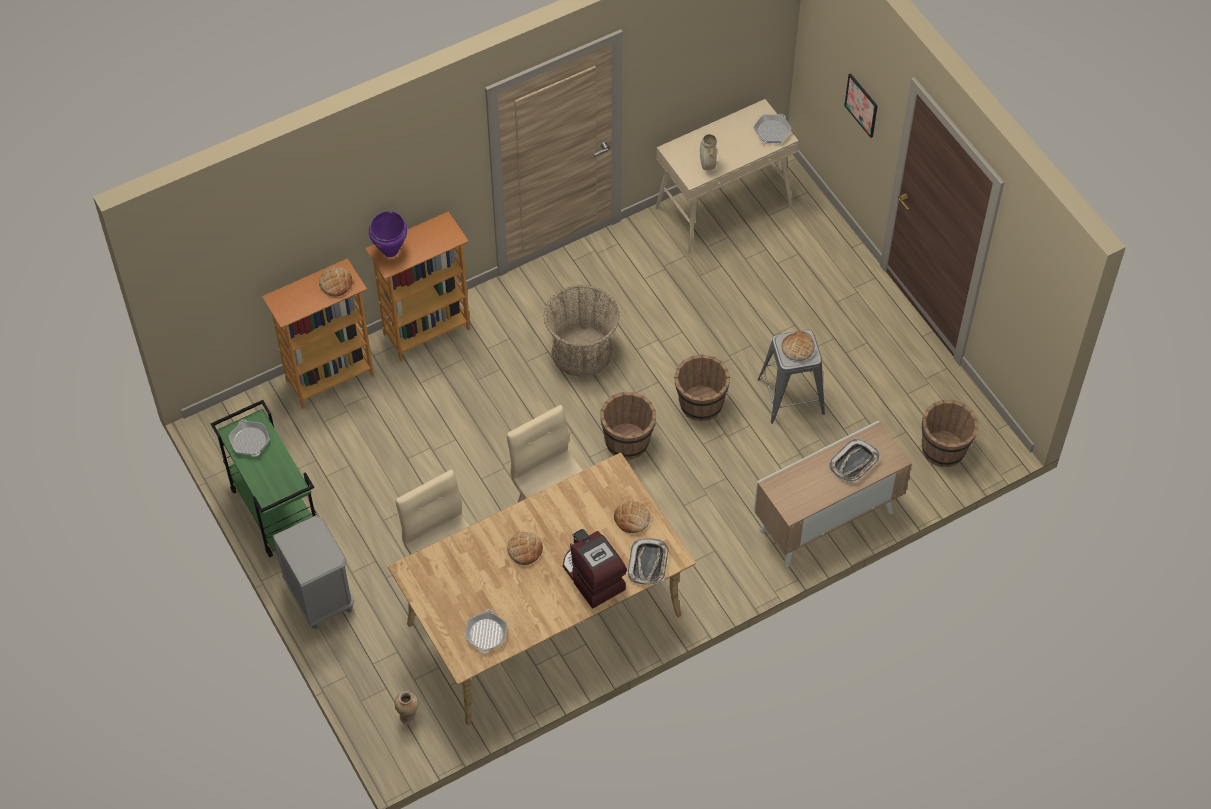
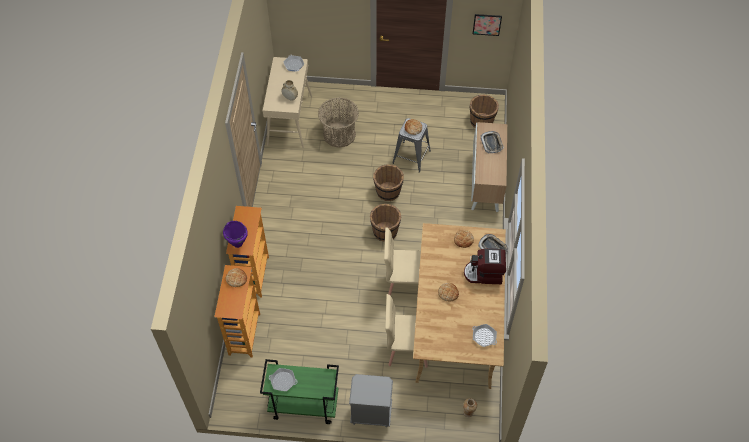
camera: 55 degrees left, 0 degrees up
(582, 351) = (321, 220): basket -> basket (339, 134)
(861, 105) = (333, 14): picture -> picture (487, 24)

